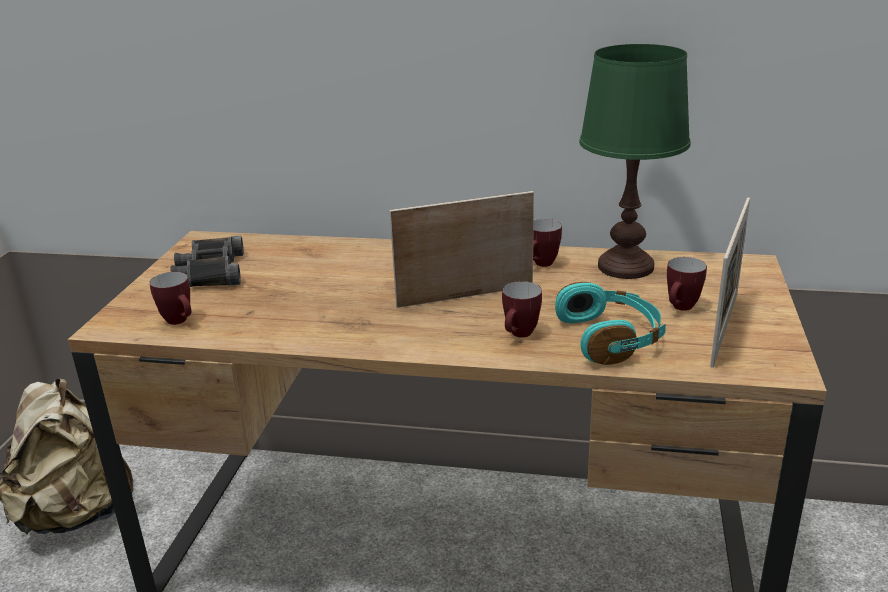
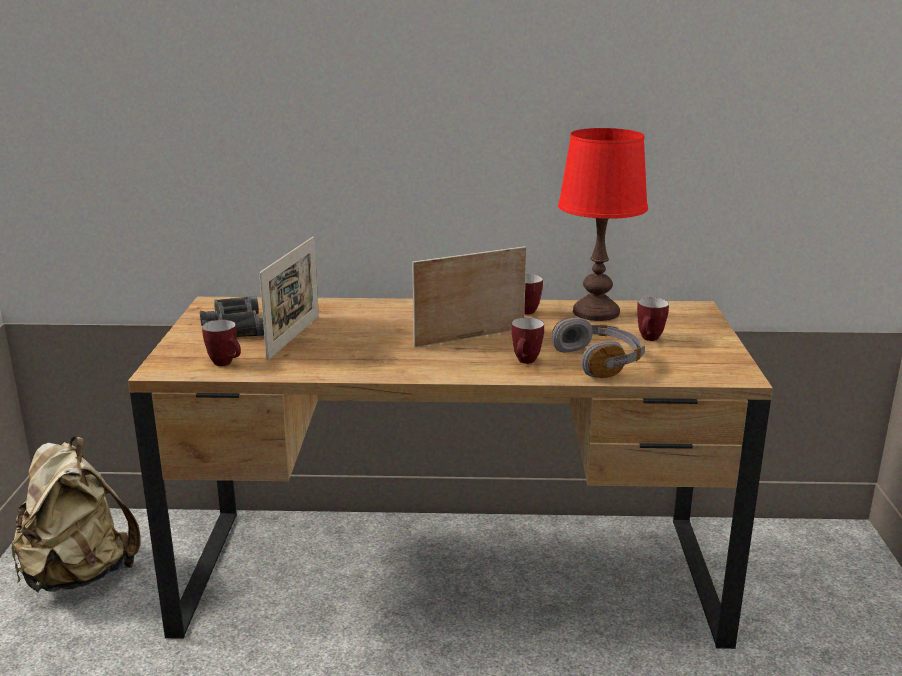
camera: 10 degrees left, 5 degrees down
(611, 338) = (600, 361): turquoise headphones -> grey headphones
(626, 267) = (596, 312): green table lamp -> red table lamp
(724, 329) = (686, 352): picture frame -> picture frame (294, 337)

